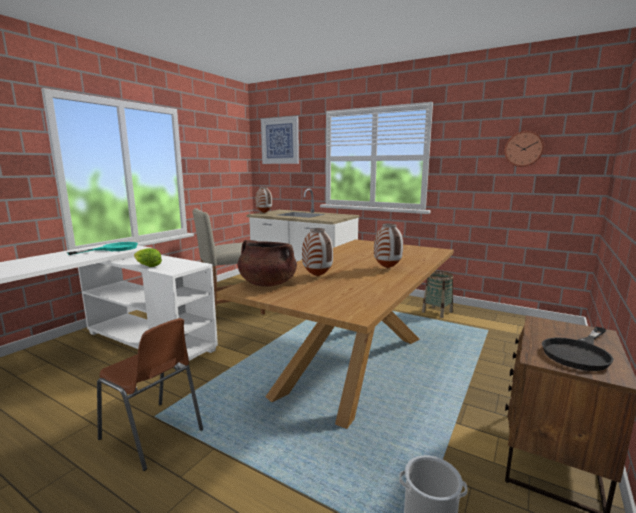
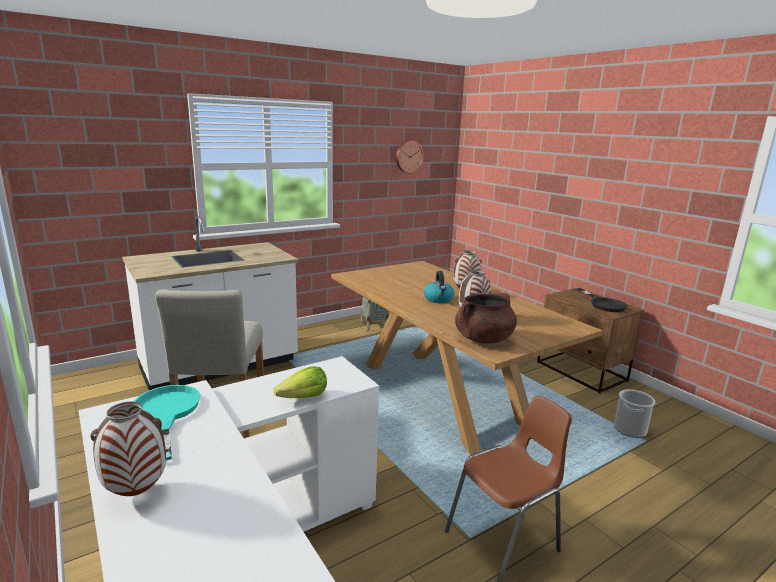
camera: 65 degrees left, 5 degrees up
(264, 213) = (147, 269): vase -> vase (137, 492)
(280, 141) = (91, 135): picture -> none
(348, 264) = (438, 299): none -> kettle

